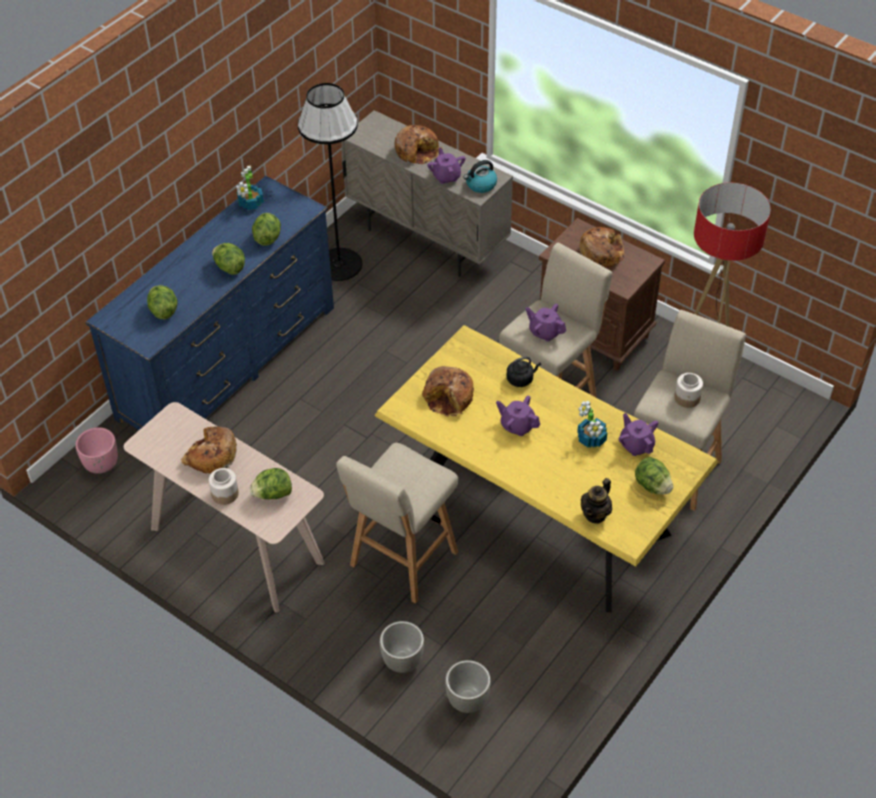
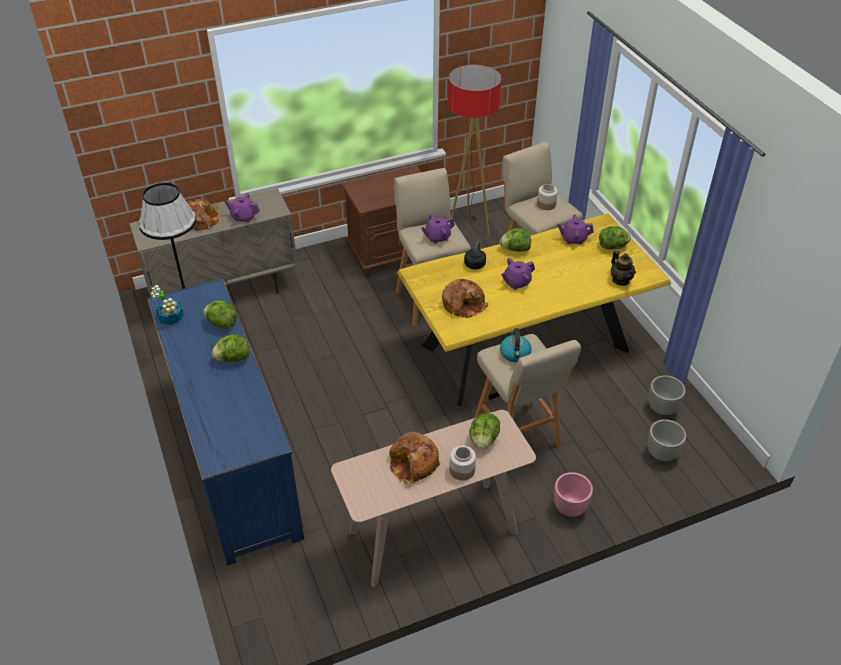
camera: 60 degrees left, 5 degrees down
(101, 465) = (271, 596): pink planter -> pink planter (569, 507)
(163, 311) = (242, 419): lettuce -> lettuce (515, 249)
(402, 661) = (608, 475): grey planter -> grey planter (662, 409)
(480, 185) = (270, 205): kettle -> kettle (515, 354)
(591, 439) = (554, 255): potted plant -> none
(602, 252) = (385, 186): bread -> none

